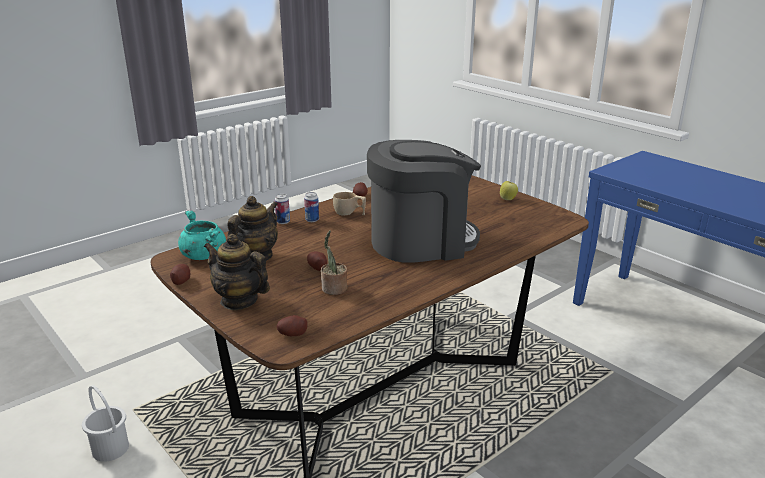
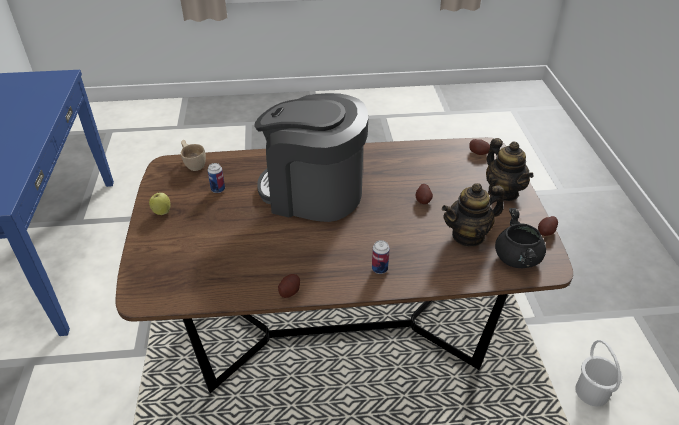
camera: 145 degrees left, 15 degrees up
(203, 255) = (517, 259): turquoise cooking pot -> black cooking pot
(283, 222) = (412, 280): can -> can (218, 189)
(334, 289) = (427, 174): potted plant -> none
(349, 214) = (333, 262): beige cup -> beige cup (193, 163)

